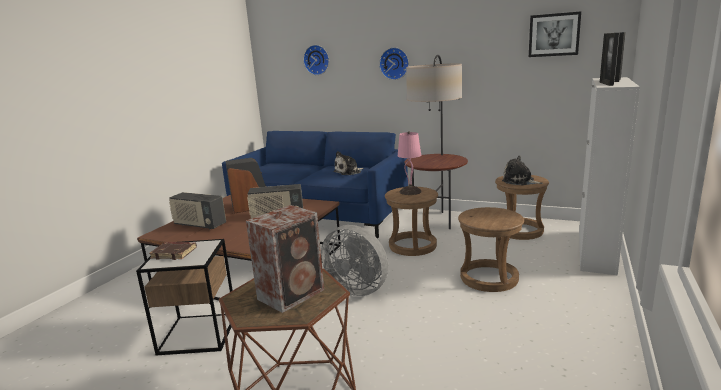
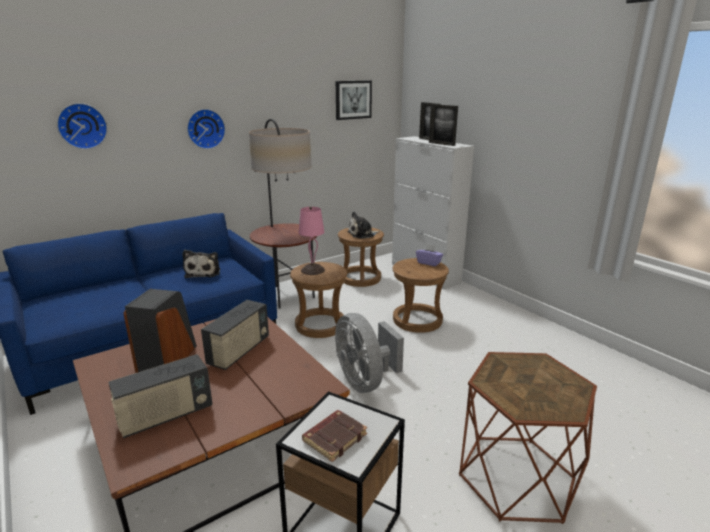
camera: 60 degrees left, 5 degrees up
(293, 294) = (534, 378): speaker -> none
(358, 288) = (365, 381): grey fan -> grey fan turned 90 degrees clockwise
(509, 217) = (429, 263): none -> purple tissue box

